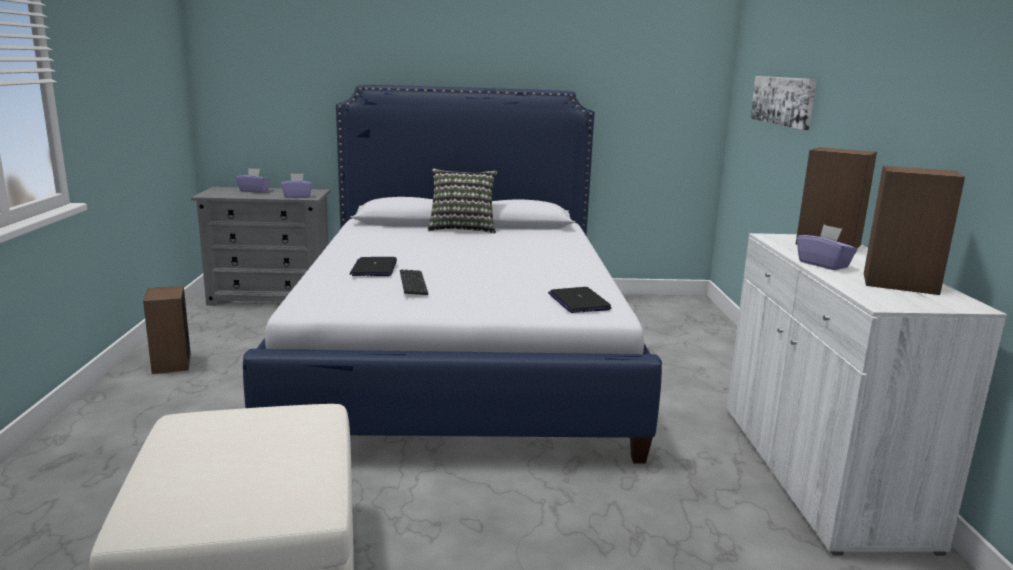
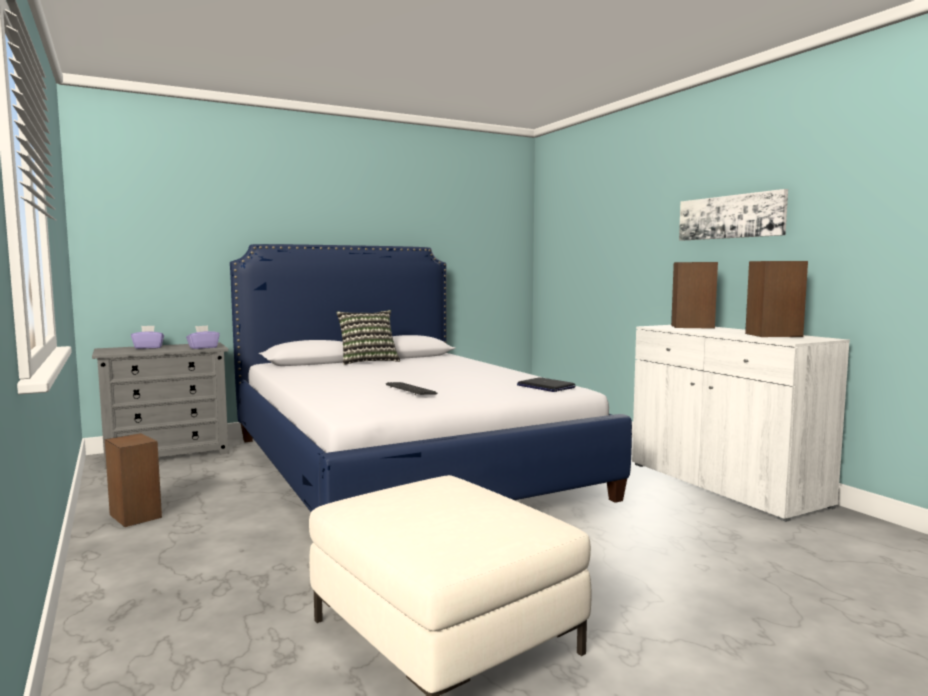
camera: 25 degrees left, 10 degrees down
(374, 268) = (357, 386): laptop -> none
(783, 101) = (597, 245): picture -> picture (731, 217)
(823, 264) = (716, 332): purple tissue box -> none

